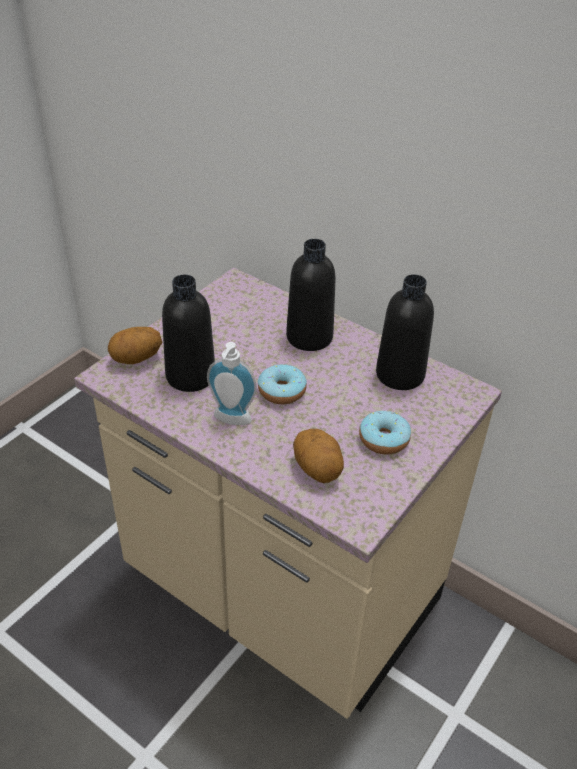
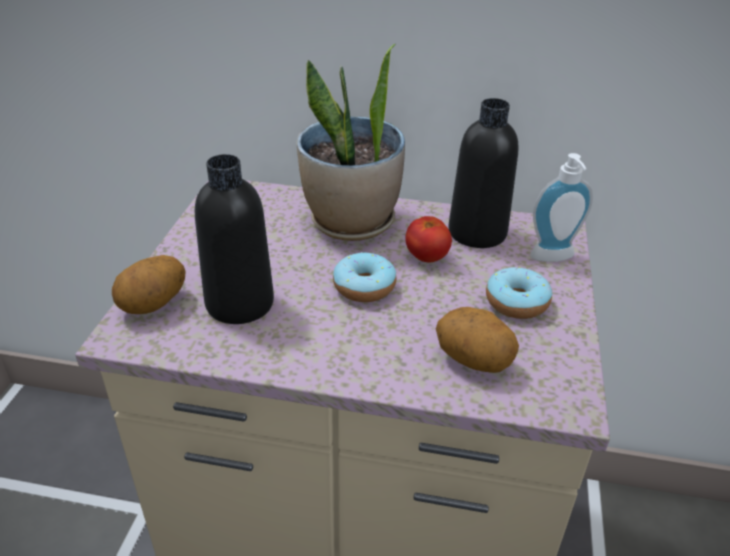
camera: 25 degrees left, 5 degrees down
(231, 421) = (328, 339): soap dispenser -> soap dispenser (554, 258)
(309, 337) = (351, 222): black bottle -> potted plant
(344, 382) = (426, 257): none -> tomato

